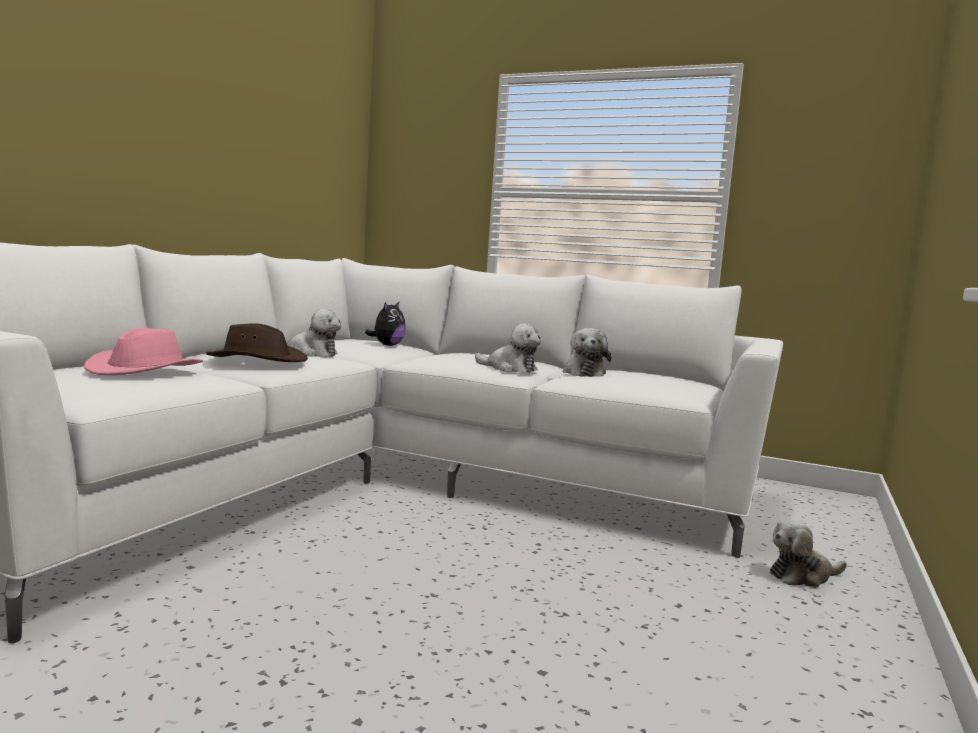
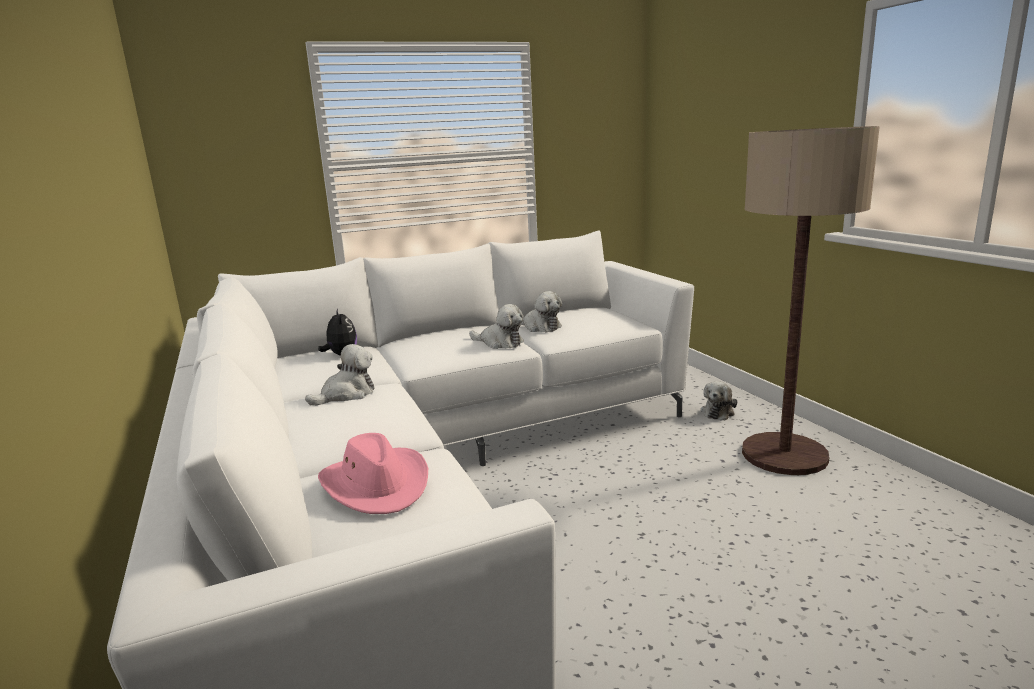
camera: 45 degrees left, 10 degrees up
(257, 359) = (366, 423): brown hat -> none
(509, 368) = (500, 343): plush toy -> plush toy turned 45 degrees clockwise
(780, 645) = (784, 455): none -> floor lamp

